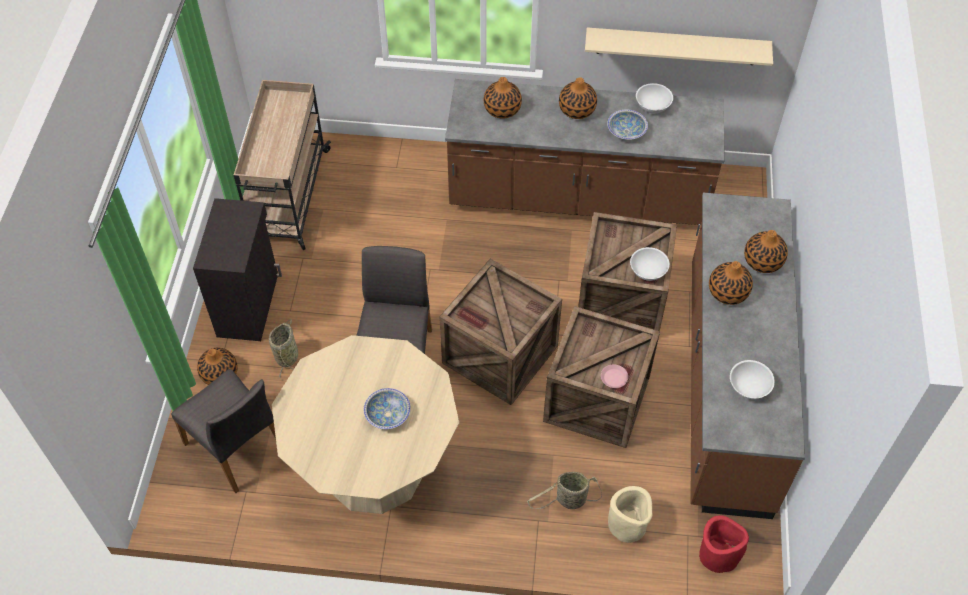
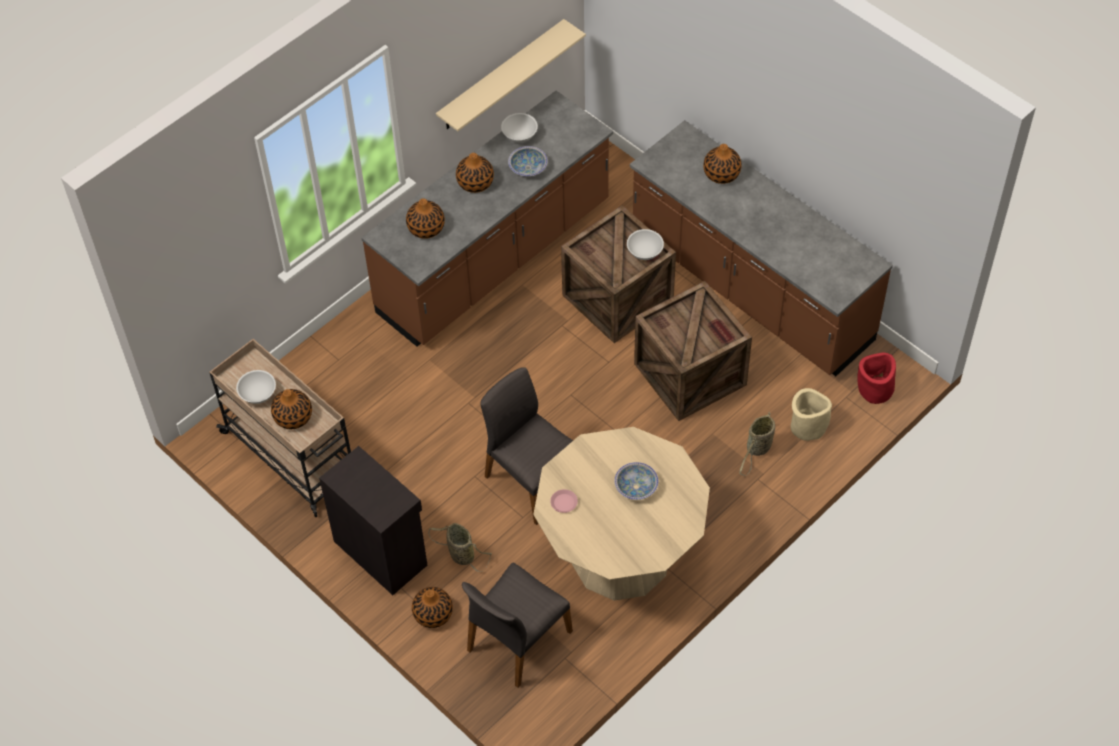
camera: 50 degrees left, 0 degrees up
(237, 447) = (517, 641): grey chair -> grey chair turned 135 degrees clockwise
(498, 355) = (593, 410): crate -> none
(614, 378) = (717, 335): pink plate -> pink plate (564, 502)
(728, 292) = (729, 211): vase -> vase (293, 417)
(749, 387) = (815, 255): white bowl -> white bowl (258, 394)

